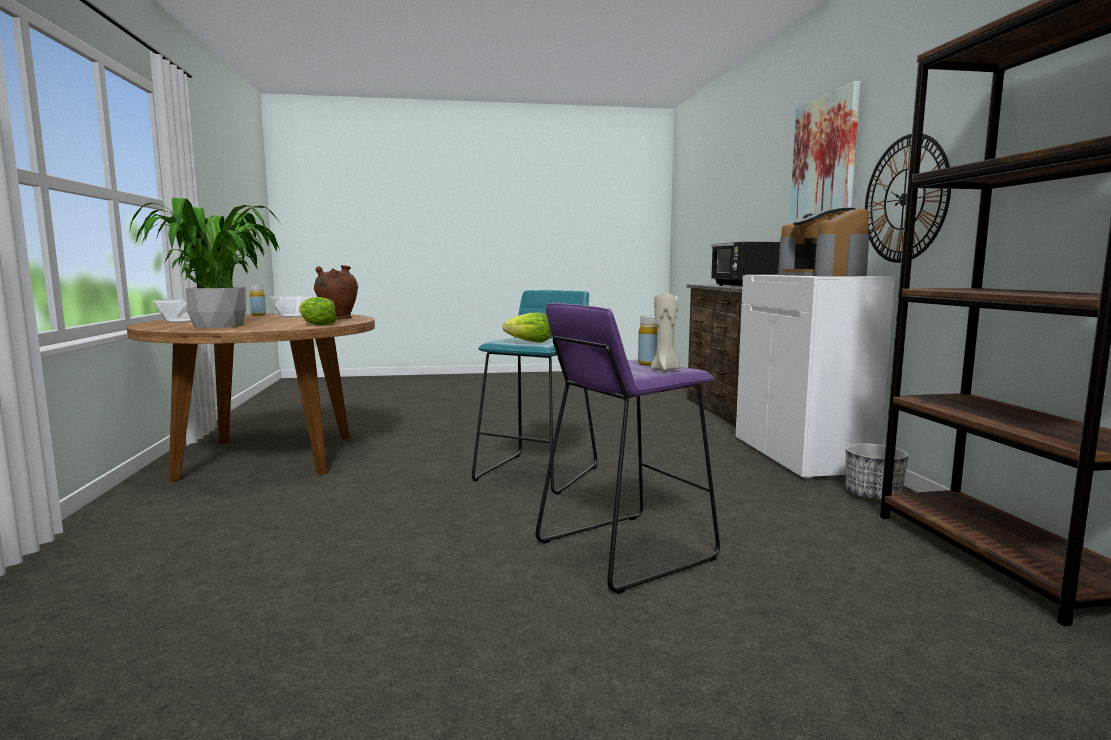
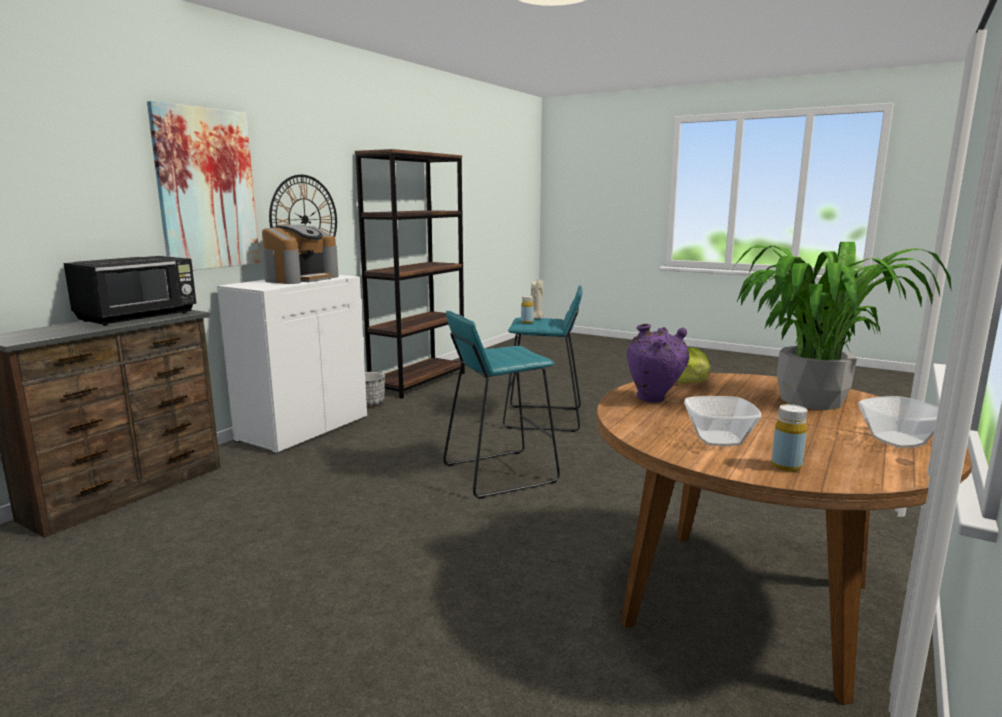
camera: 140 degrees left, 5 degrees up
(338, 319) = (654, 400): brown vase -> purple vase
(530, 342) = (518, 350): lettuce -> none
(623, 550) = (544, 418): purple stool -> turquoise stool

